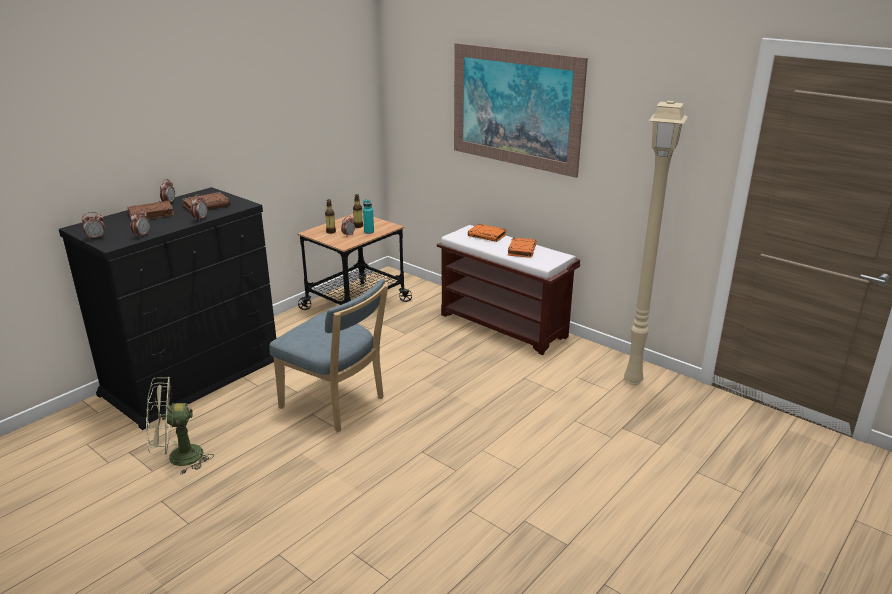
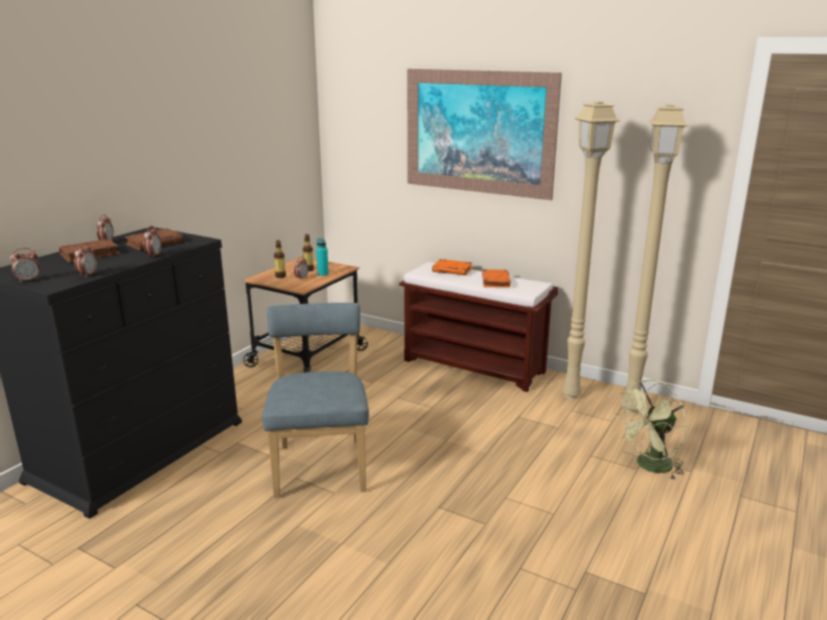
camera: 10 degrees left, 5 degrees down
(177, 458) = (144, 548): green fan -> green fan (649, 467)
(336, 404) = (321, 465): blue chair -> blue chair turned 120 degrees counterclockwise
(581, 363) = (570, 396): none -> beige floor lamp

